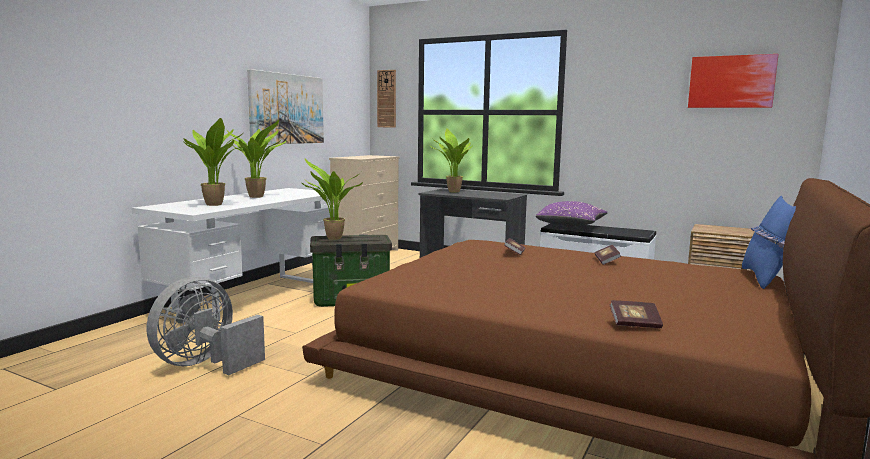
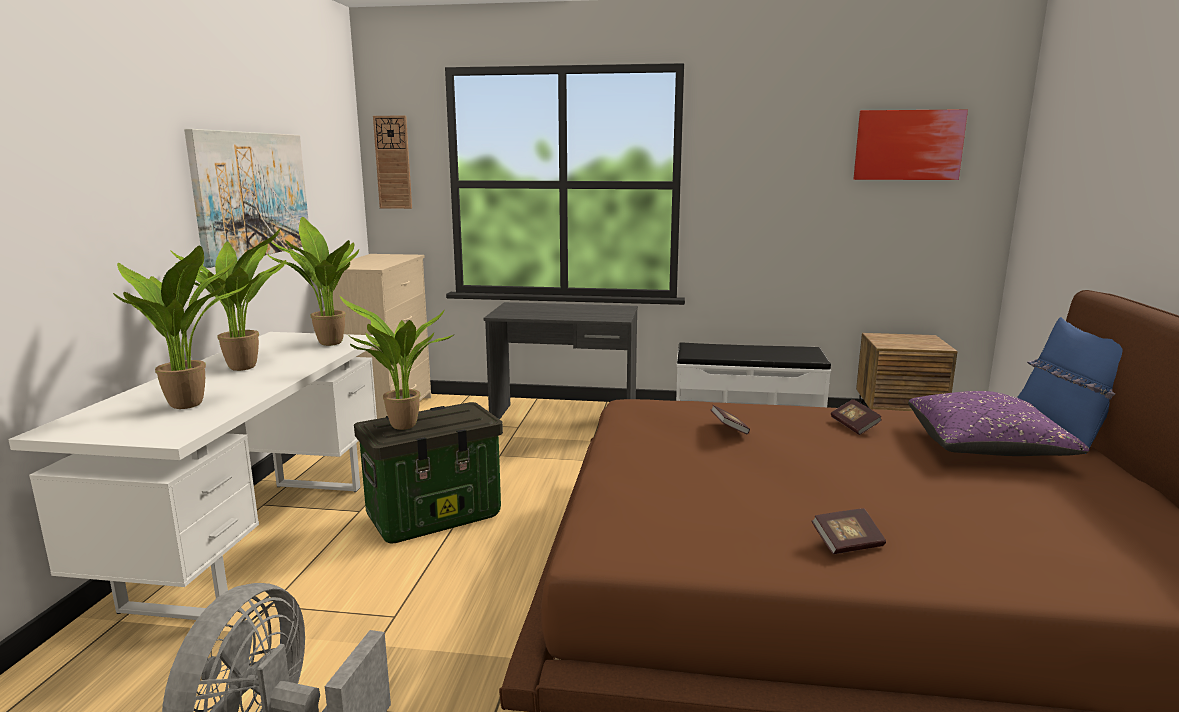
camera: 20 degrees left, 5 degrees up
(452, 192) = (529, 310): potted plant -> potted plant (326, 344)
(571, 226) = (713, 350): purple pillow -> purple pillow (986, 448)
(635, 324) = (1068, 574): book -> book (847, 544)

